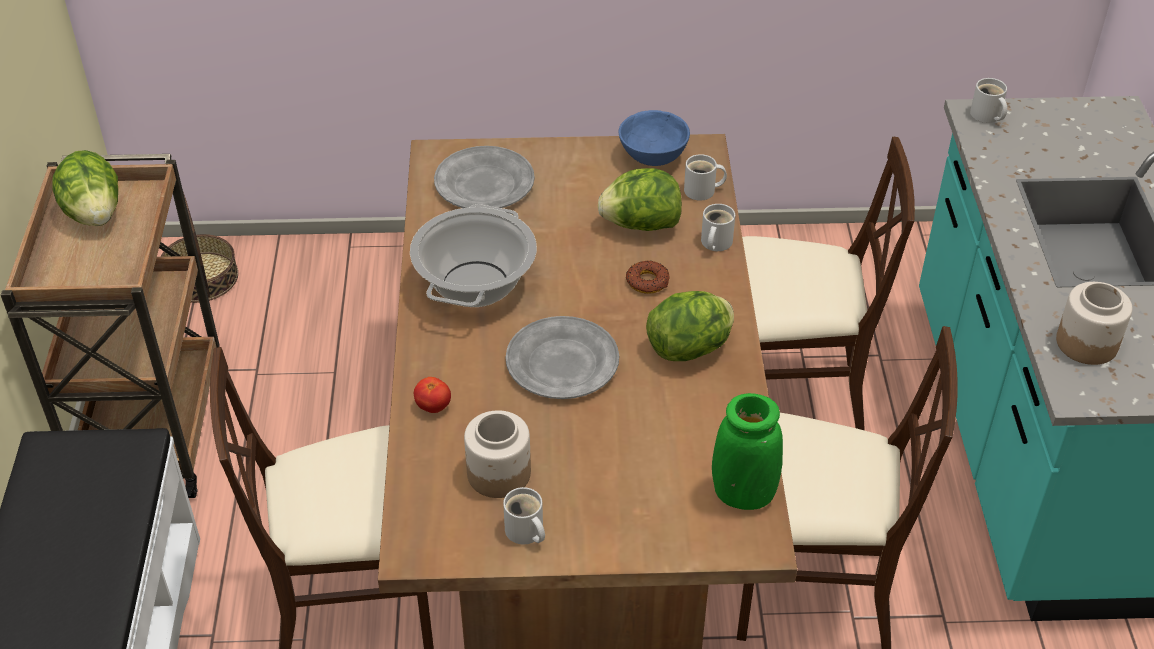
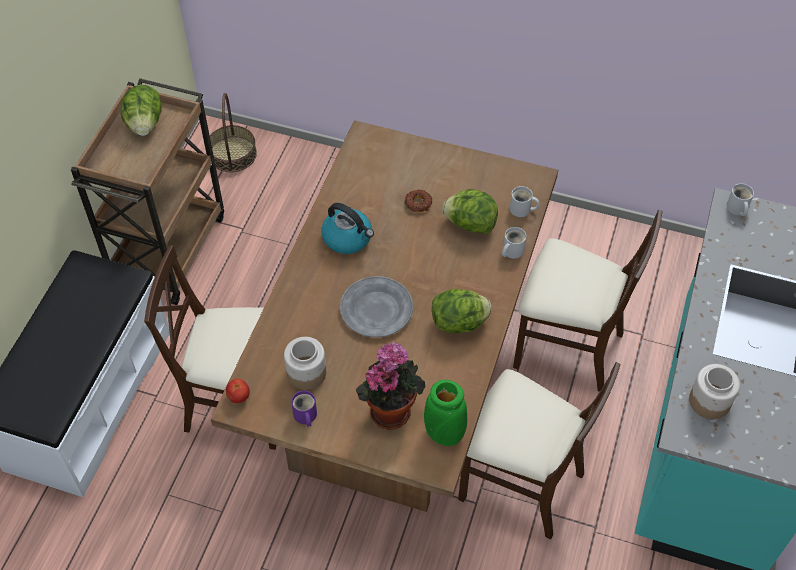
camera: 20 degrees right, 10 degrees up
(433, 406) = (287, 316): tomato -> tomato (239, 396)
(475, 284) = (348, 238): cooking pot -> kettle
(484, 183) = (385, 166): grey plate -> none
(525, 532) = (305, 416): white mug -> purple mug
(647, 281) = (455, 267): donut -> donut (418, 203)
(649, 485) = (391, 408): none -> potted plant
(652, 157) = (501, 175): blue bowl -> none

